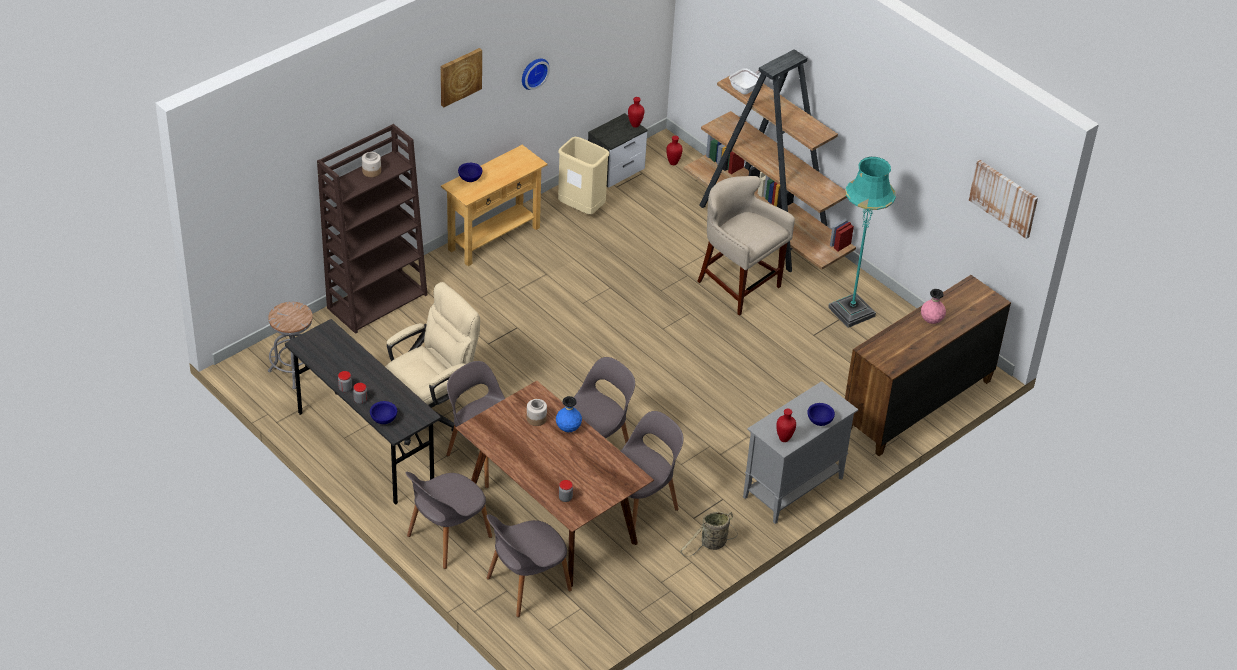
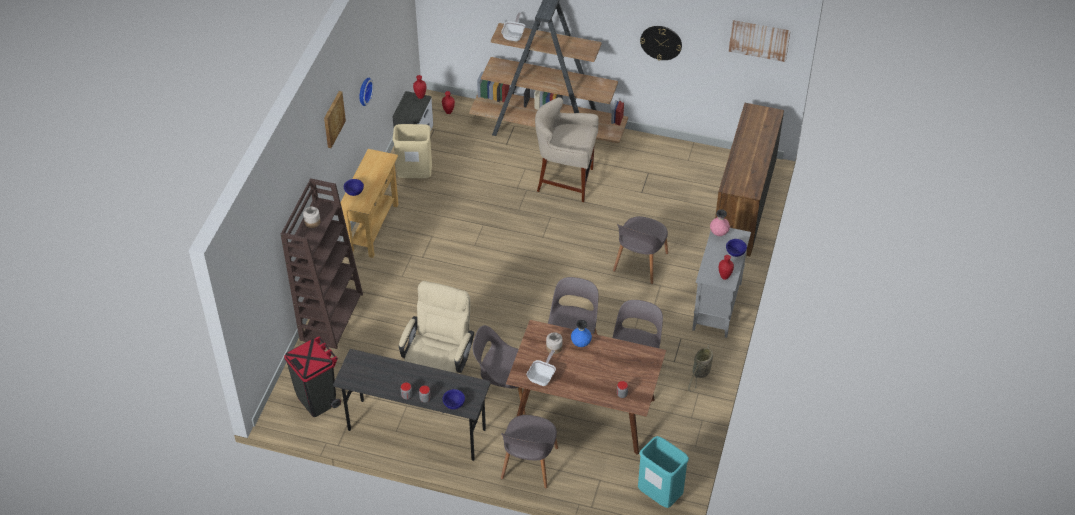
camera: 30 degrees left, 5 degrees up
(294, 370) = (317, 399): grey stool -> black trash can
(498, 440) = (542, 377): none -> frying pan
(526, 585) = (609, 469): grey chair -> grey chair (640, 263)
(556, 638) = (659, 495): none -> turquoise trash can
(851, 312) = (651, 164): turquoise floor lamp -> none
(903, 161) = (661, 42): none -> wall clock
(931, 320) = (748, 147): pink vase -> pink vase (718, 233)

